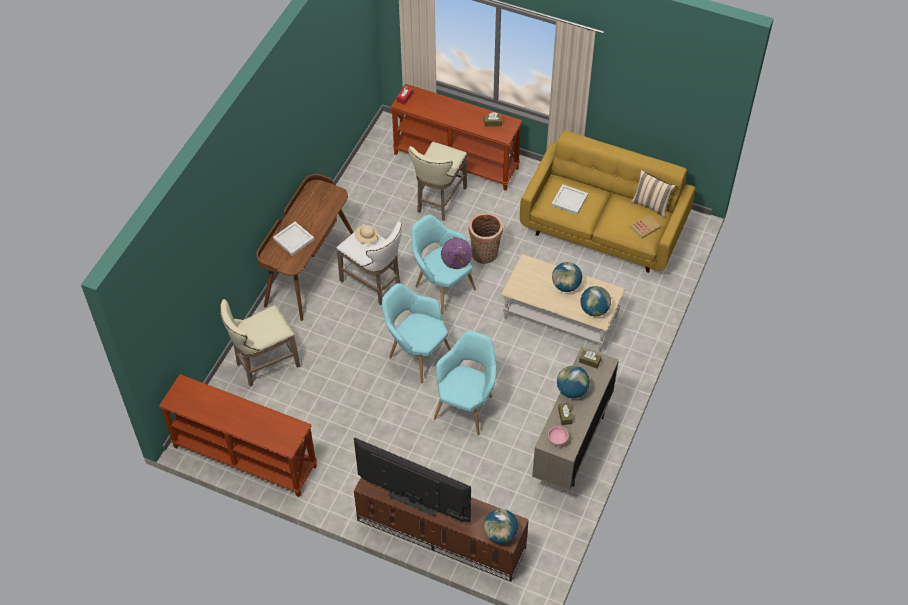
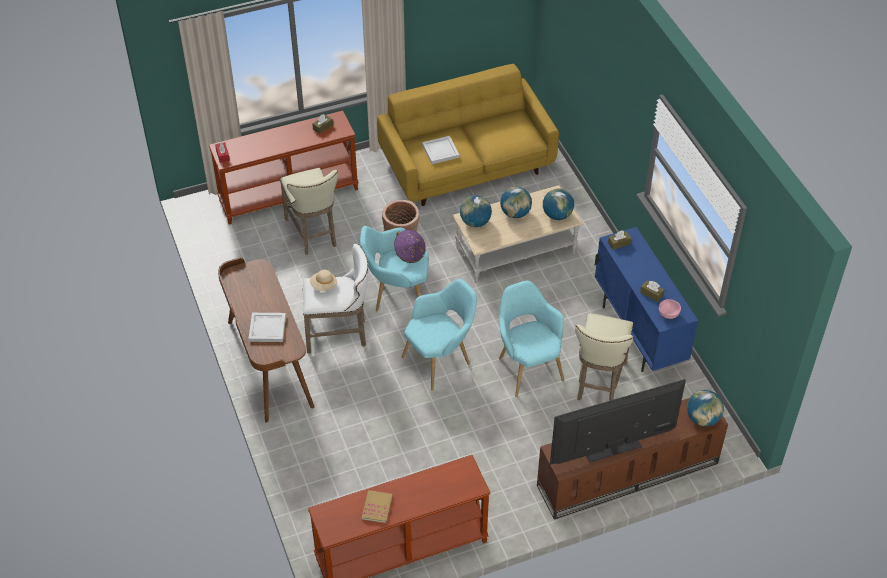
camera: 45 degrees left, 5 degrees down
(264, 365) = (325, 467): beige stool -> beige stool (598, 383)
(416, 354) = (440, 360): turquoise armchair -> turquoise armchair turned 150 degrees clockwise
(572, 390) = (633, 272): globe -> globe (475, 222)
(572, 446) = (638, 334): beige cabinet -> blue cabinet
(645, 227) = (519, 132): book -> book (377, 507)
(651, 205) = (503, 114): beige pillow -> none

